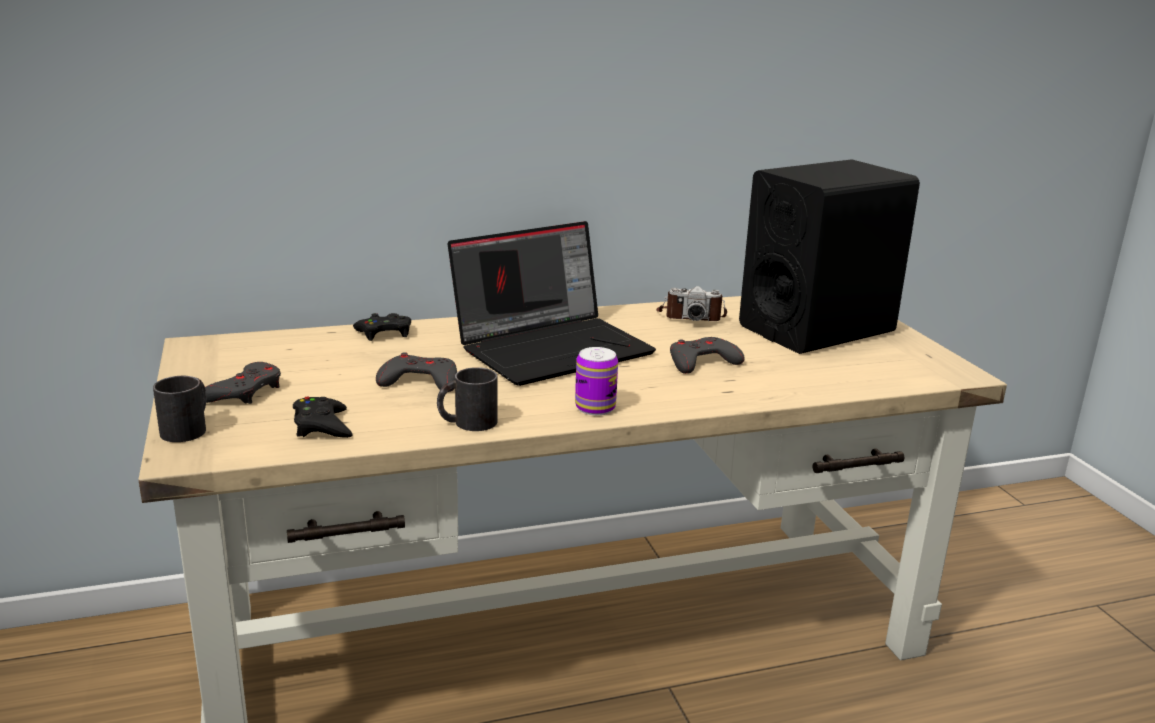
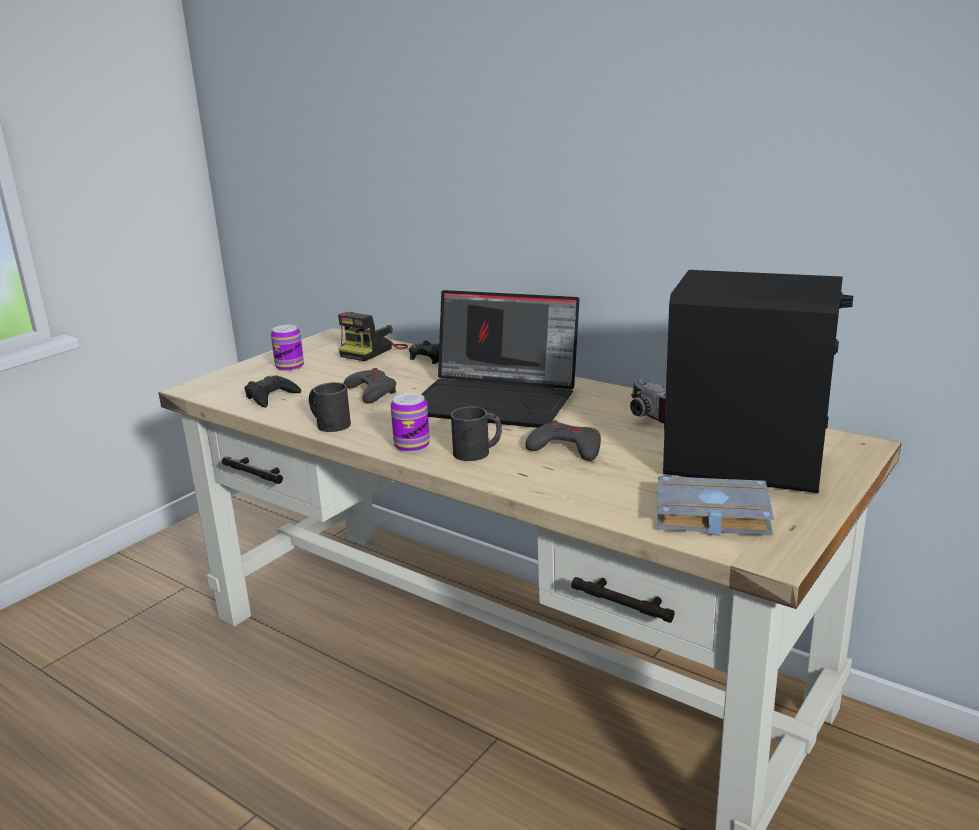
camera: 55 degrees right, 0 degrees up
(188, 428) = (227, 376): black mug -> black mug (478, 451)
(245, 391) = (290, 367): grey game controller -> can
(299, 346) = (372, 351): none -> camera
(884, 367) = (709, 515): none -> grey book

